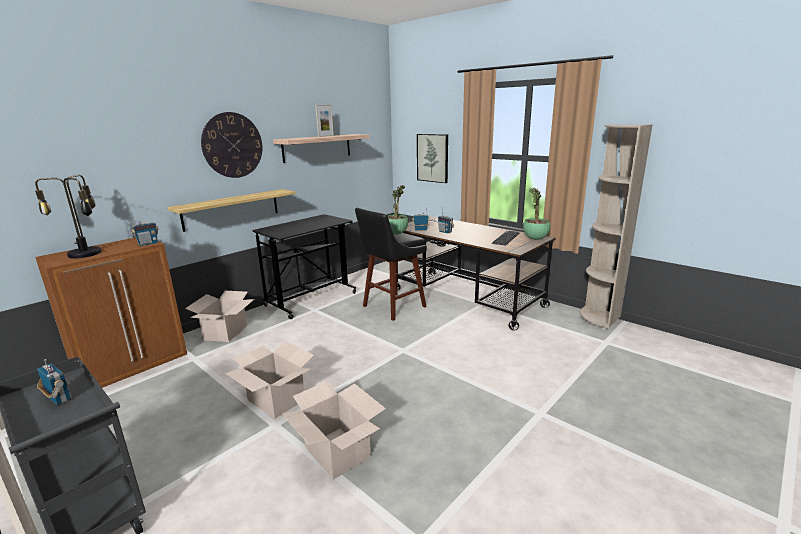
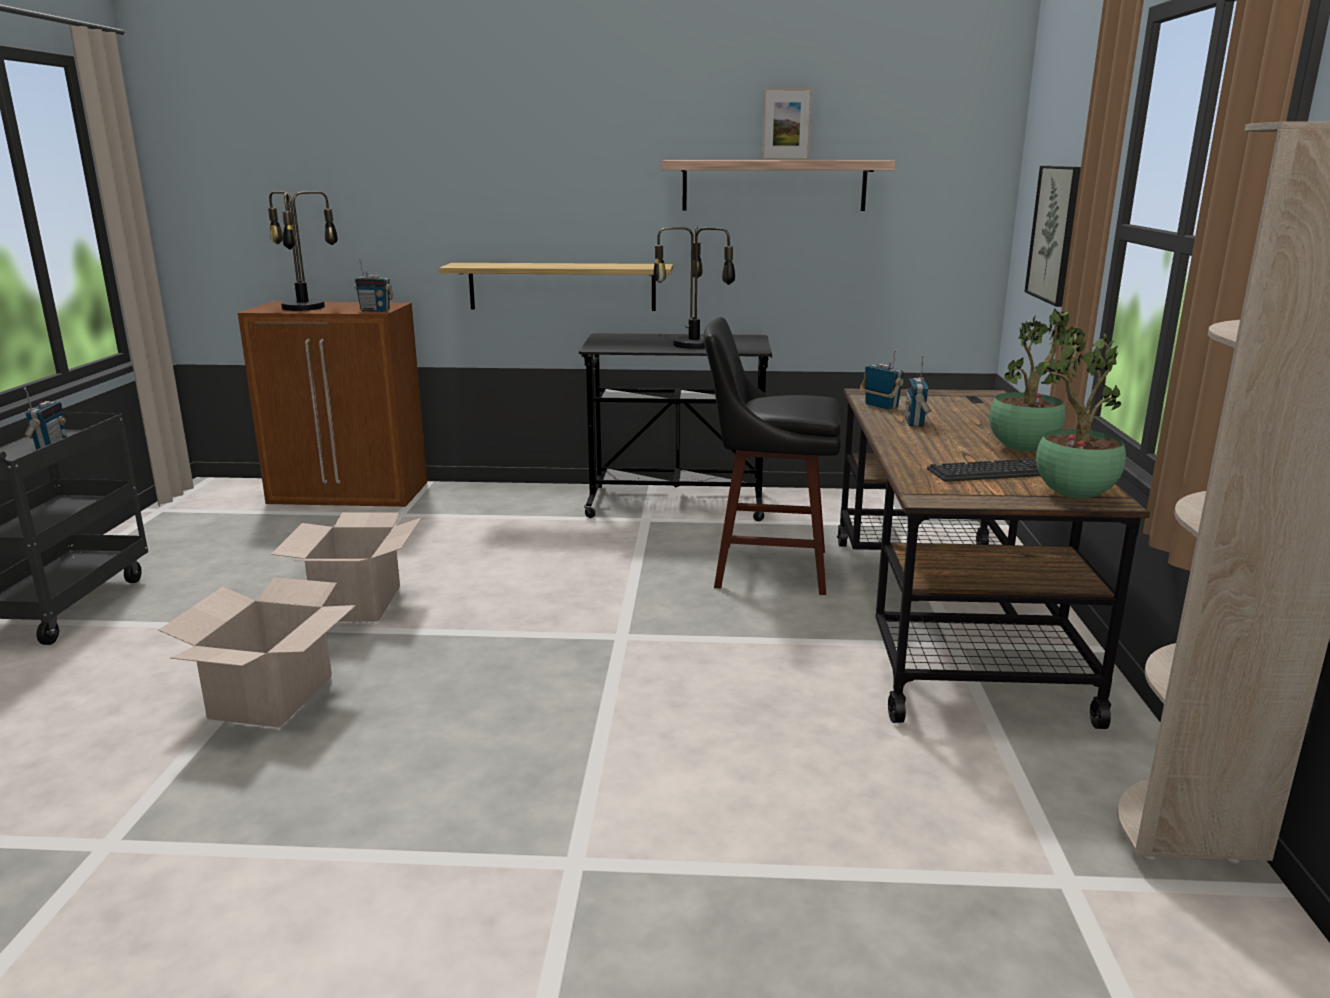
camera: 50 degrees right, 0 degrees up
(225, 332) = (488, 499): cardboard box -> none
(232, 145) = (578, 166): wall clock -> none
(314, 224) = (694, 344): none -> table lamp
(396, 233) = (804, 398): potted plant -> potted plant (1023, 449)

